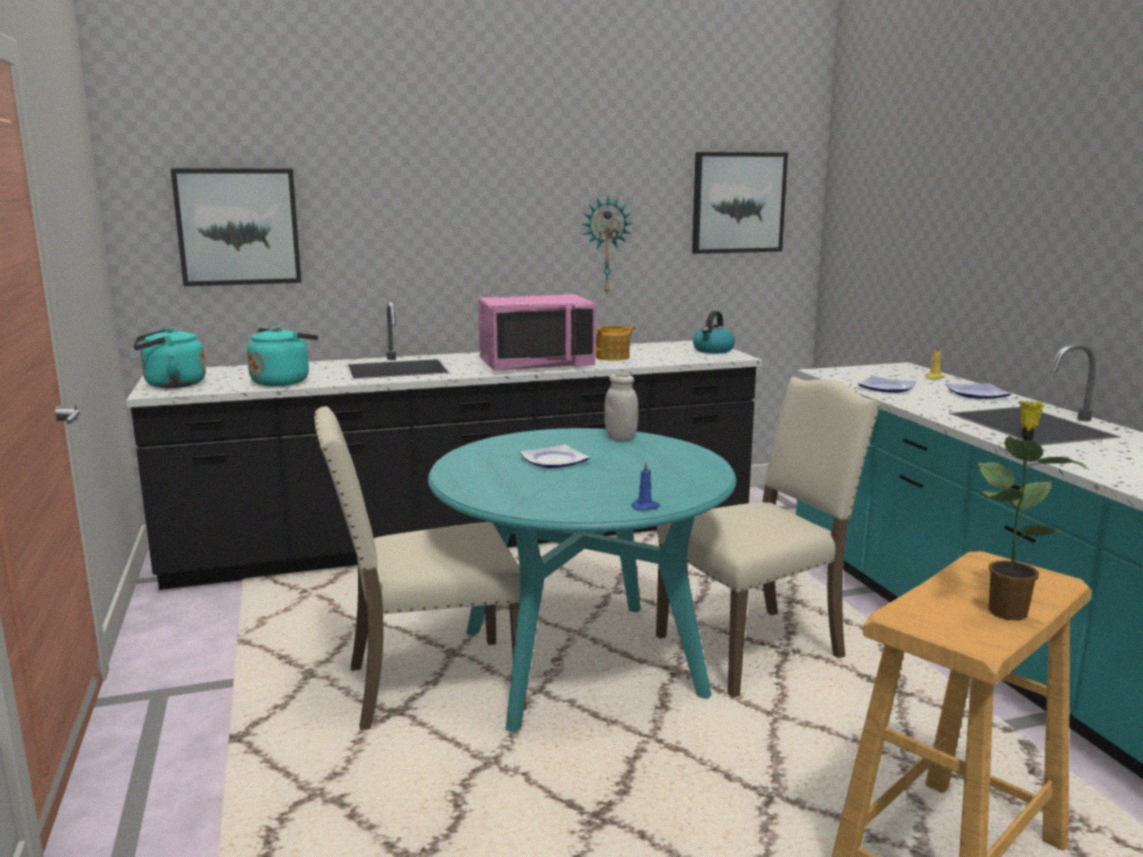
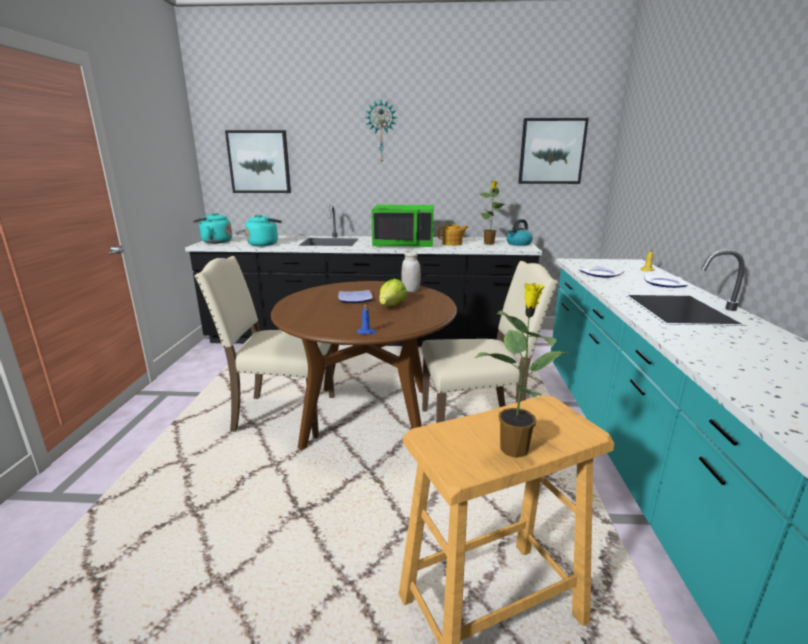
camera: 20 degrees right, 5 degrees up
(536, 364) = (404, 244): pink microwave -> green microwave
(581, 663) = (368, 417): turquoise dining table -> brown dining table
(605, 245) = (462, 177): wall clock -> wall clock (381, 132)
(627, 465) = (391, 306): none -> lettuce
(669, 353) = (489, 243): none -> potted plant

